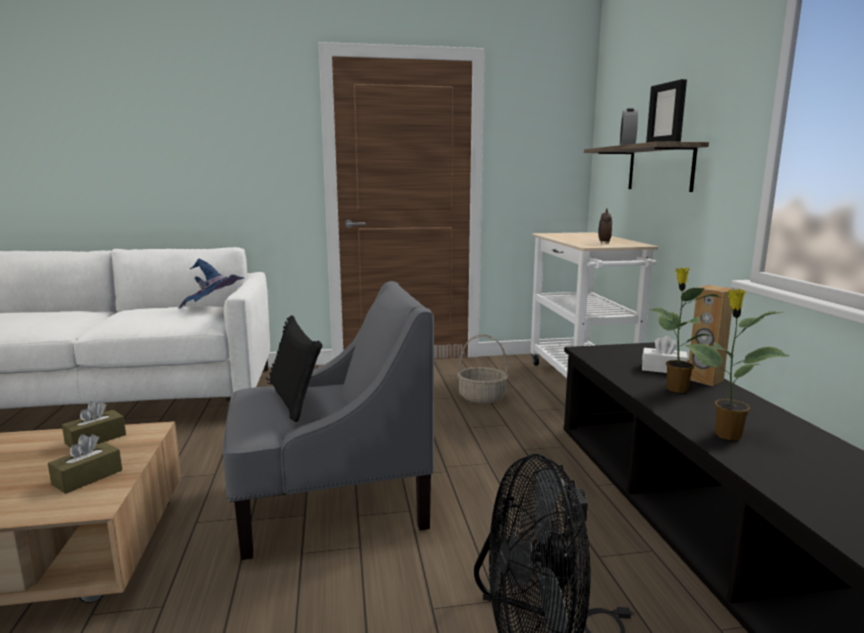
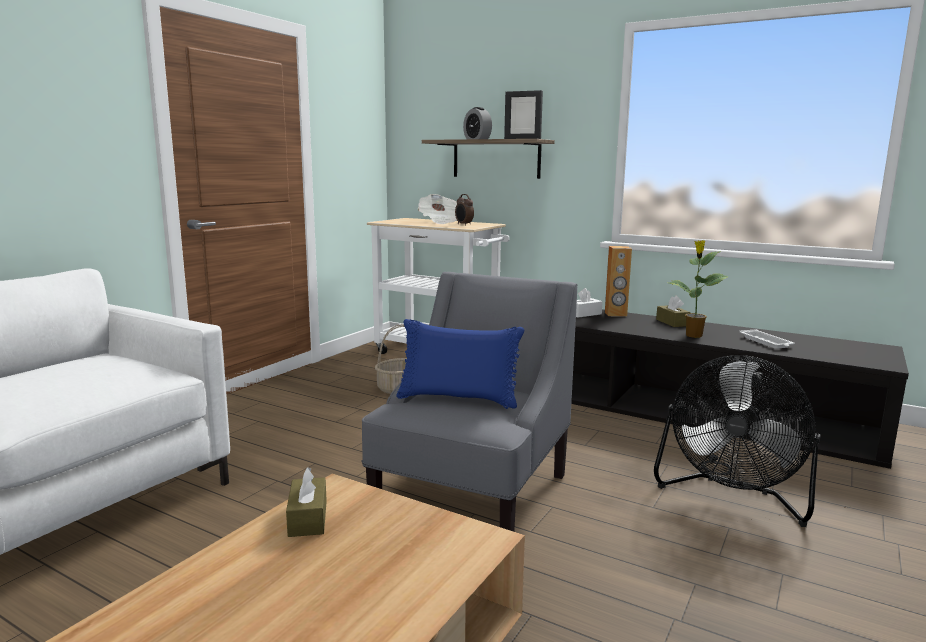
camera: 50 degrees left, 0 degrees up
(87, 477) = (412, 535): brown tissue box -> brown tissue box (672, 322)
(214, 309) = (124, 357): blue hat -> none
(295, 399) = (458, 399): black pillow -> blue pillow
(597, 238) = (439, 222): none -> newspaper
(675, 388) = (618, 322): potted plant -> none
(827, 485) = (766, 342): none -> white tray

